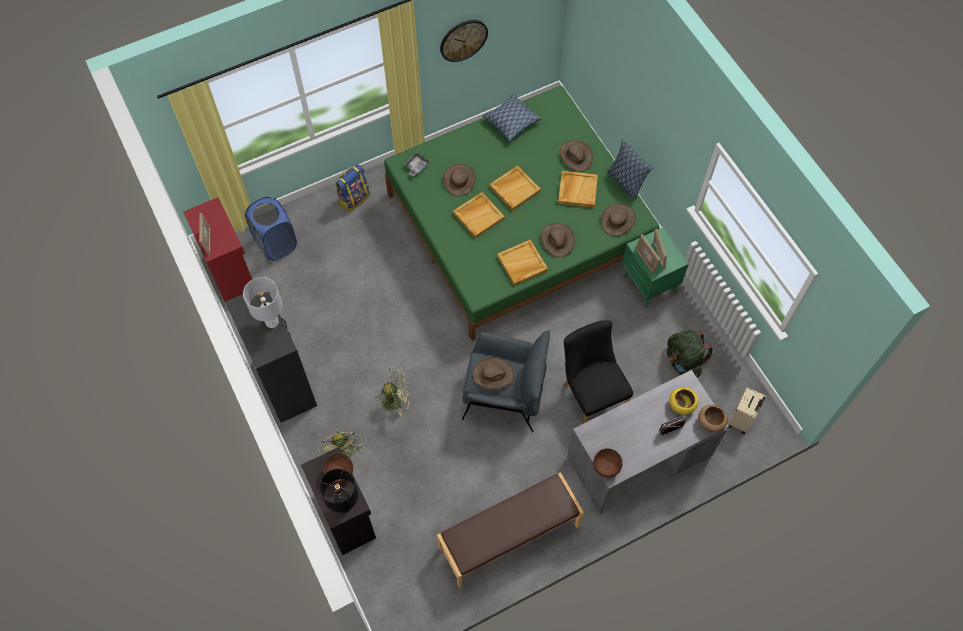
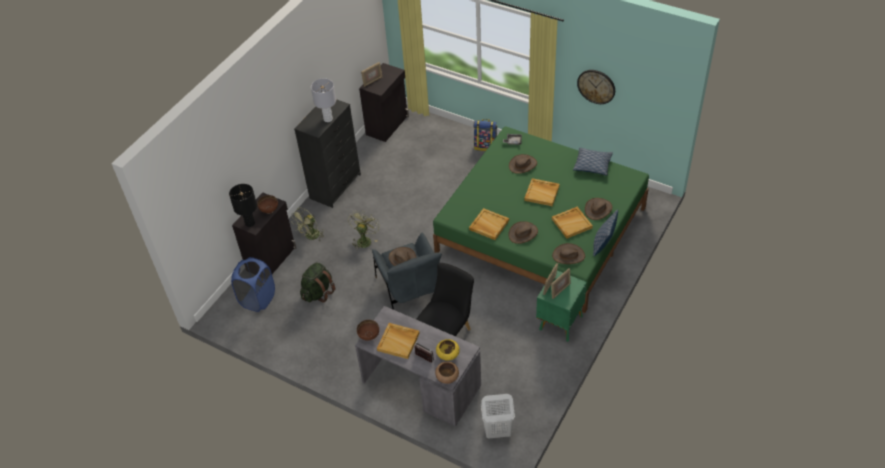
camera: 60 degrees right, 15 degrees down
(231, 273) = (387, 125): red cabinet -> black cabinet
(276, 243) = (423, 132): blue laundry basket -> blue laundry basket (257, 299)
(396, 399) = (364, 240): green fan -> green fan turned 120 degrees counterclockwise
(478, 215) = (505, 187): beige tray -> beige tray (398, 341)
(509, 538) = (312, 344): brown bench -> none
(683, 362) = (515, 373): green backpack -> green backpack (318, 292)
(741, 420) = (497, 431): beige suitcase -> white laundry basket

